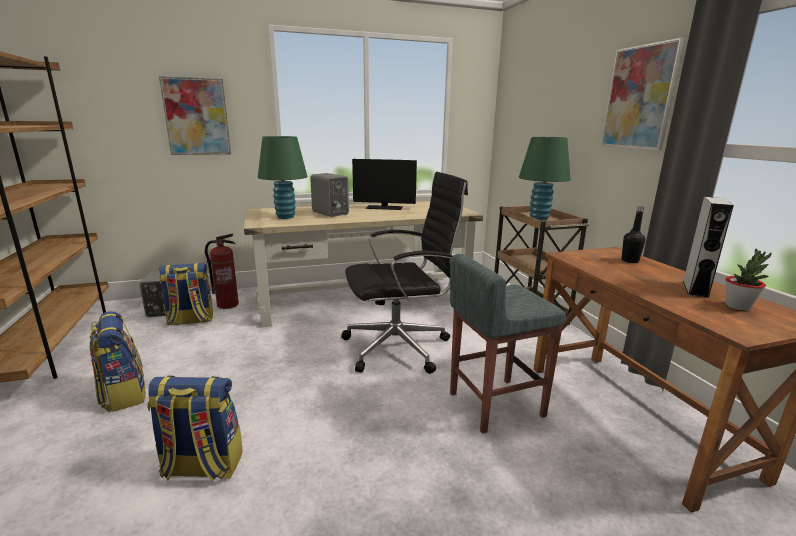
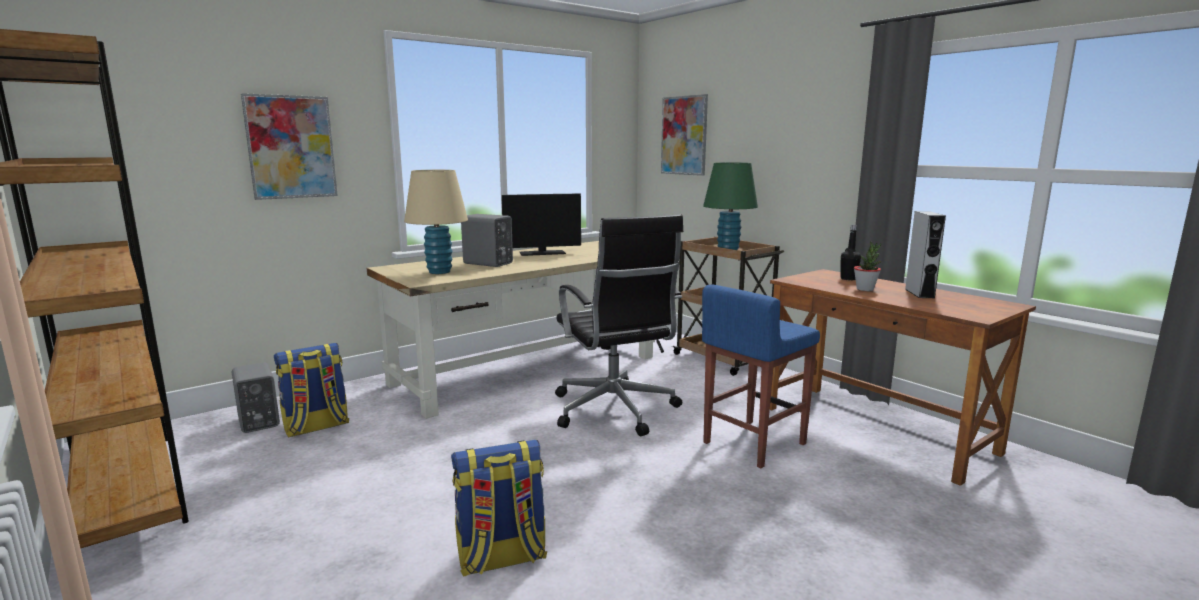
camera: 20 degrees left, 5 degrees down
(123, 394) = (315, 518): backpack -> none
(228, 305) = (351, 402): fire extinguisher -> none
(285, 217) = (439, 272): green table lamp -> beige table lamp
(400, 347) = (615, 411): black office chair -> black office chair turned 105 degrees clockwise
(494, 404) = (753, 443): grey stool -> blue stool
(640, 98) = (823, 123): picture -> picture (684, 135)
(738, 306) = (960, 301): potted plant -> potted plant (865, 289)

